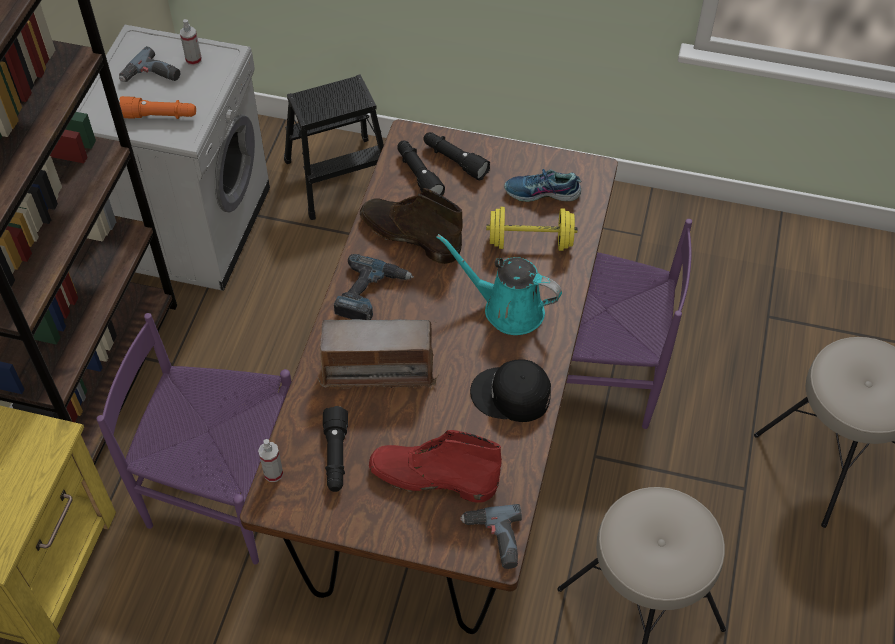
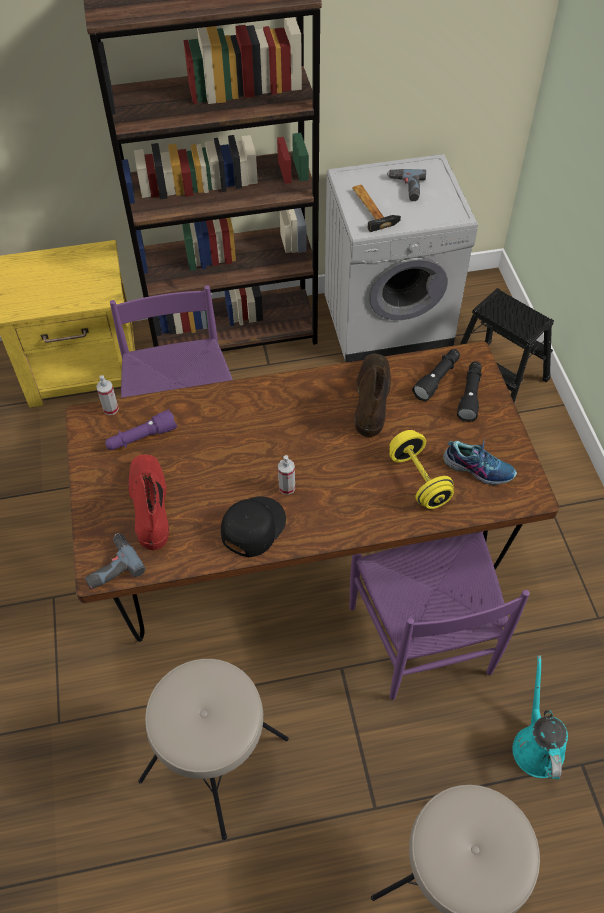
camera: 65 degrees right, 0 degrees up
(160, 116) = (372, 208): orange flashlight -> hammer
(193, 60) = (439, 201): spray bottle -> spray bottle (287, 488)
(336, 456) = (141, 438): black flashlight -> purple flashlight
(371, 294) = (299, 398): power drill -> none
(379, 369) = (231, 431): radio -> none
(507, 309) = (338, 491): turquoise watering can -> turquoise watering can (536, 745)
(511, 395) = (252, 526): black cap -> black cap turned 45 degrees clockwise
(542, 193) = (478, 468): shoe -> shoe turned 135 degrees clockwise

